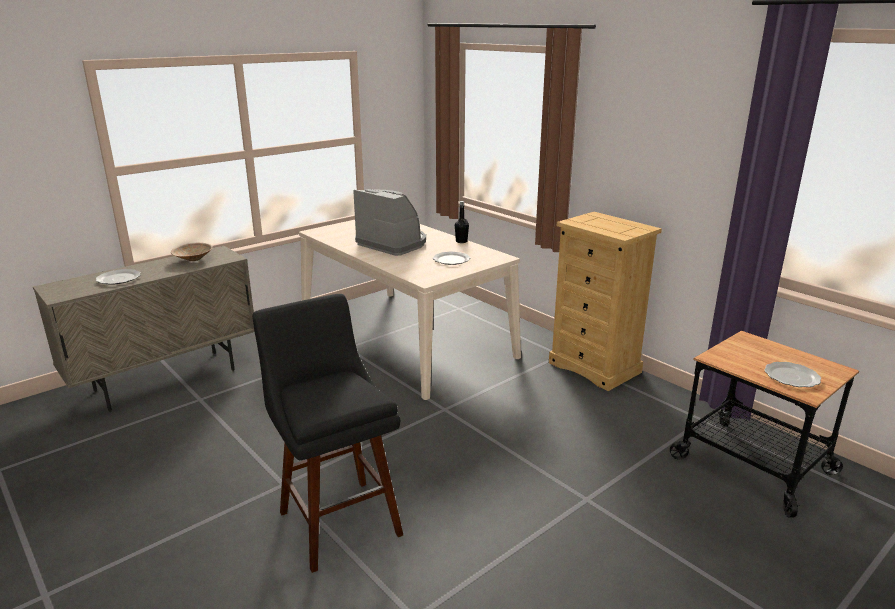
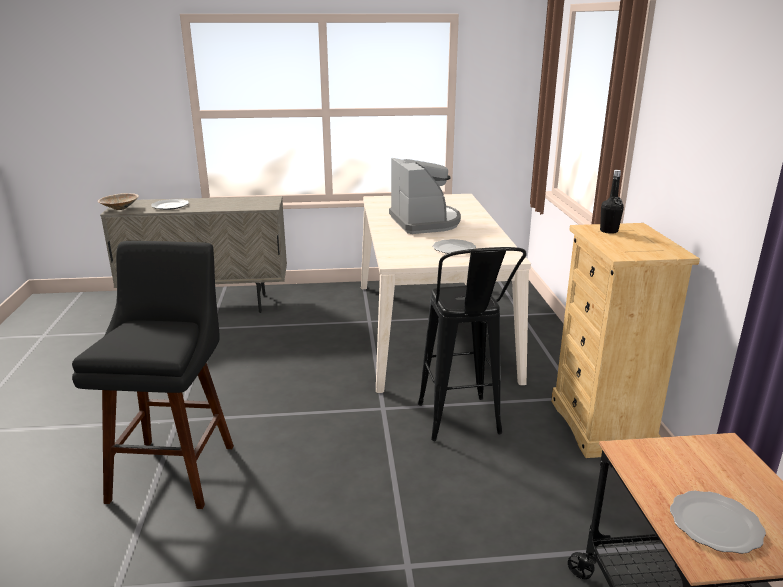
camera: 35 degrees right, 0 degrees up
(193, 260) = (240, 202): beige bowl -> beige bowl (119, 209)
(461, 241) = (496, 233): black bottle -> black bottle (608, 231)
(514, 401) = (462, 427): none -> black stool

